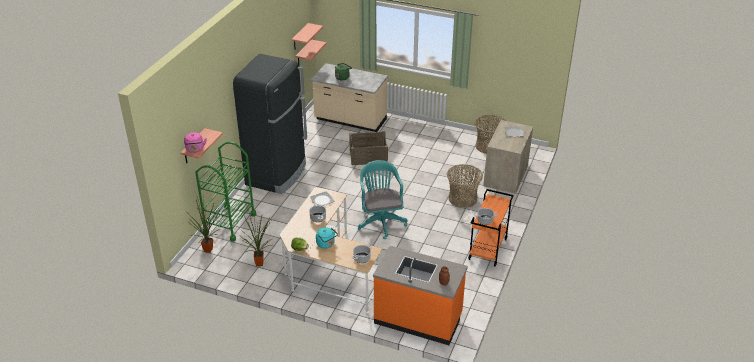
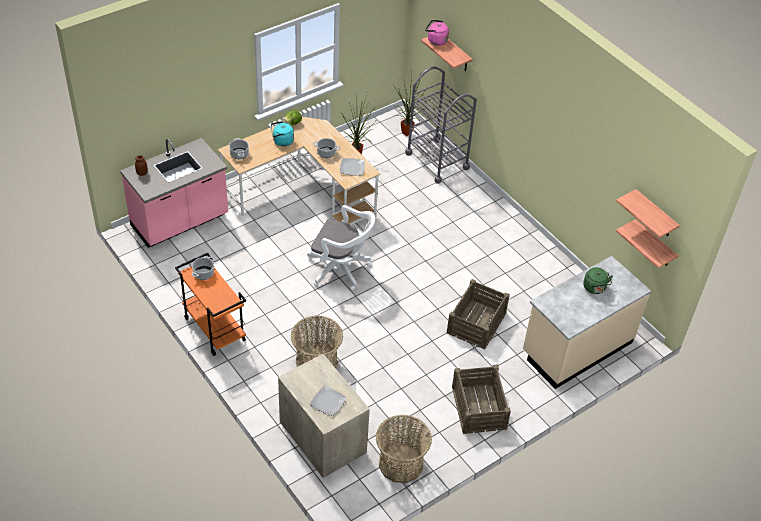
camera: 120 degrees right, 10 degrees up
(230, 223) = (437, 160): green cart -> grey cart
(277, 174) = (499, 227): black fridge -> none
(381, 221) = (341, 269): turquoise office chair -> white office chair
(418, 319) = (180, 222): orange counter -> pink counter
(426, 136) = (478, 408): none -> crate

